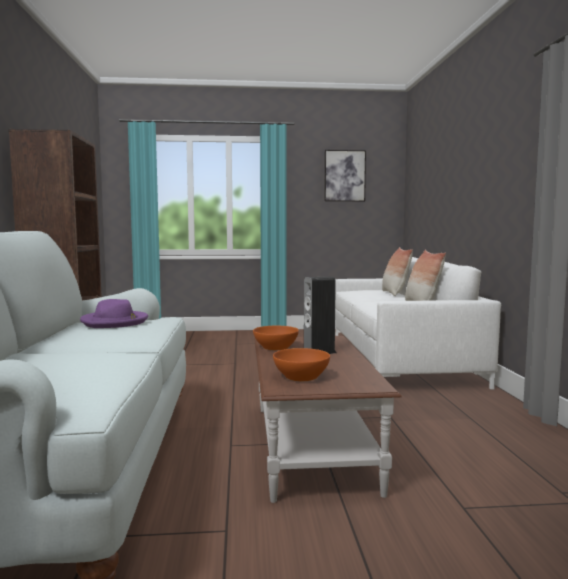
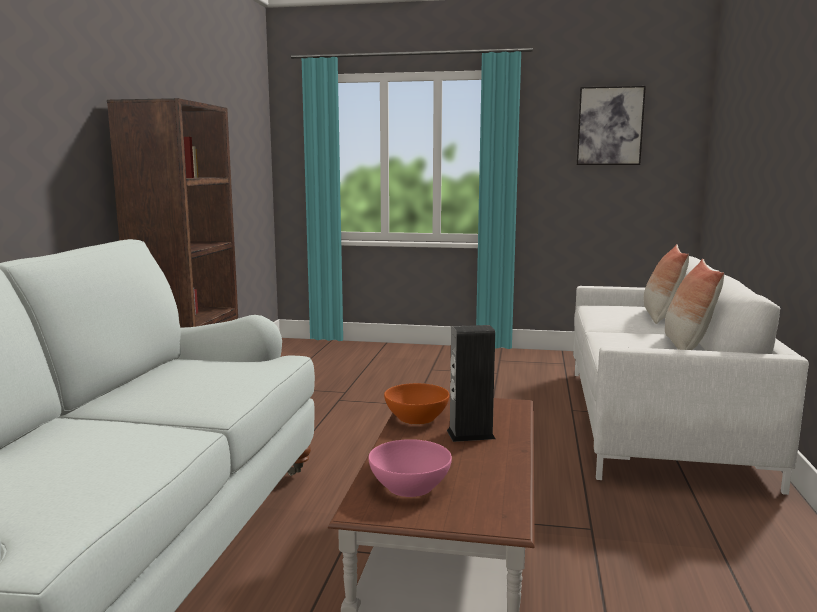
camera: 15 degrees right, 5 degrees up
(115, 322) = (208, 367): purple hat -> none
(301, 376) = (409, 486): orange bowl -> pink bowl

